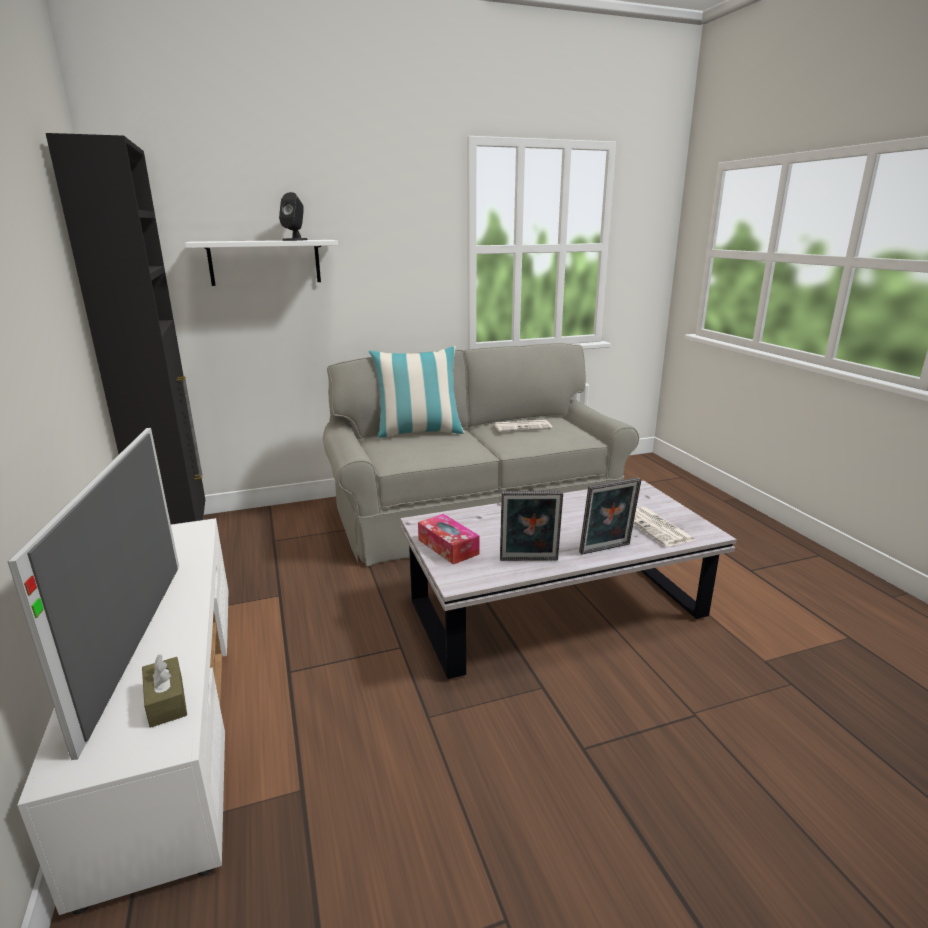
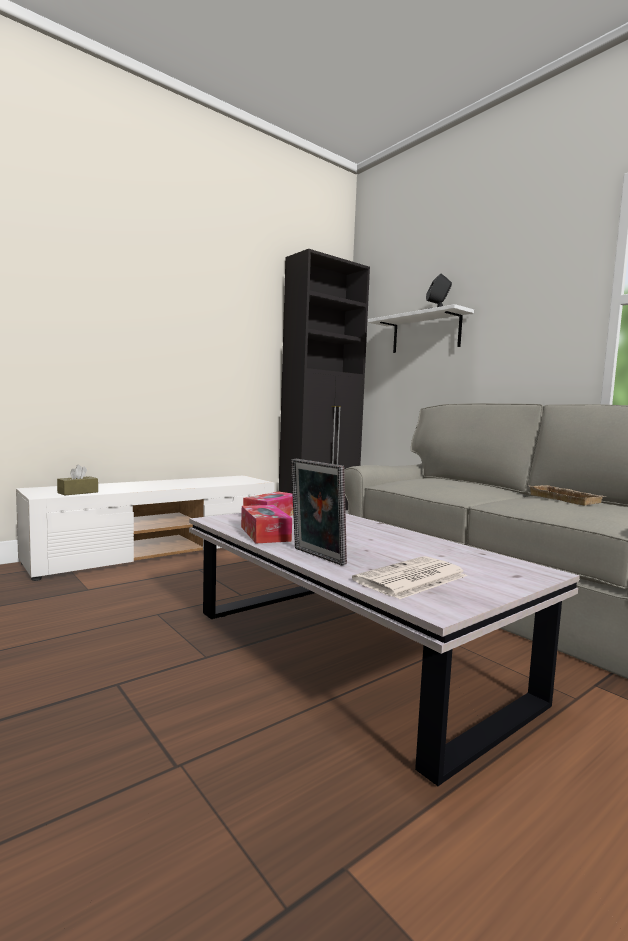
camera: 70 degrees right, 15 degrees down
(138, 641) = (131, 486): television -> none
(419, 432) = (466, 481): pillow -> none
(523, 426) = (567, 499): newspaper -> beige tray
(529, 561) = (265, 534): picture frame -> tissue box

